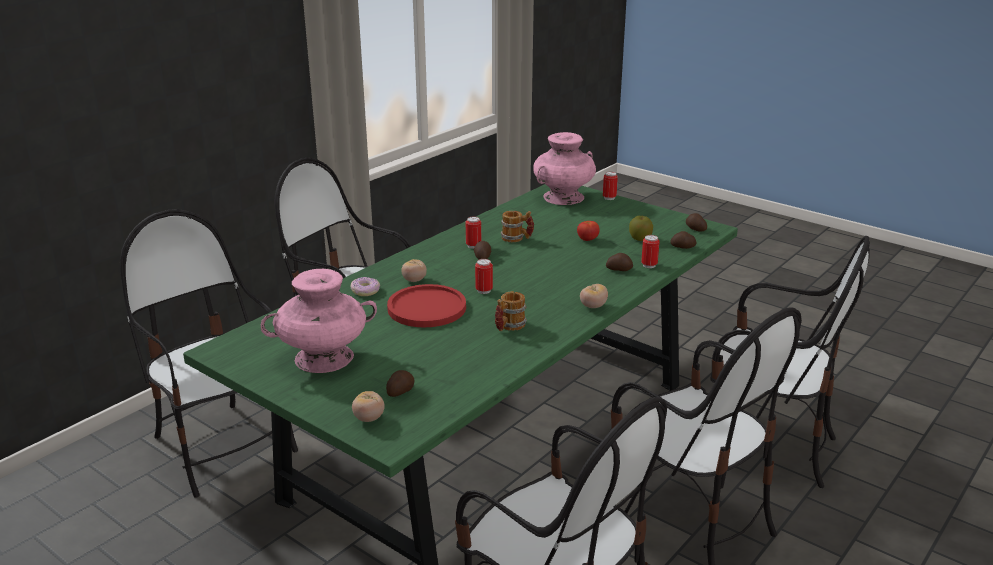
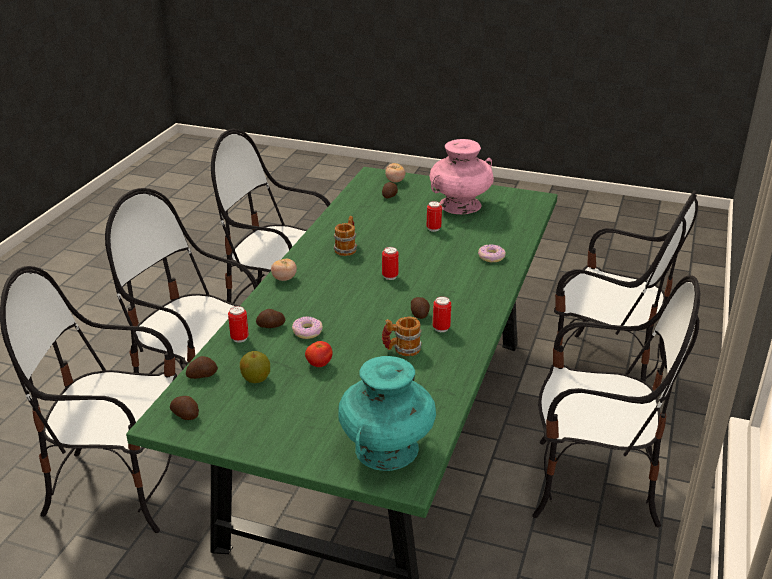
camera: 160 degrees right, 5 degrees up
(414, 280) = (460, 275): tomato -> none
(426, 308) = (425, 252): red plate -> none
(564, 197) = (386, 449): pink vase -> turquoise vase
(588, 260) = (307, 332): none -> donut
(609, 198) = (318, 465): can -> can (433, 228)

